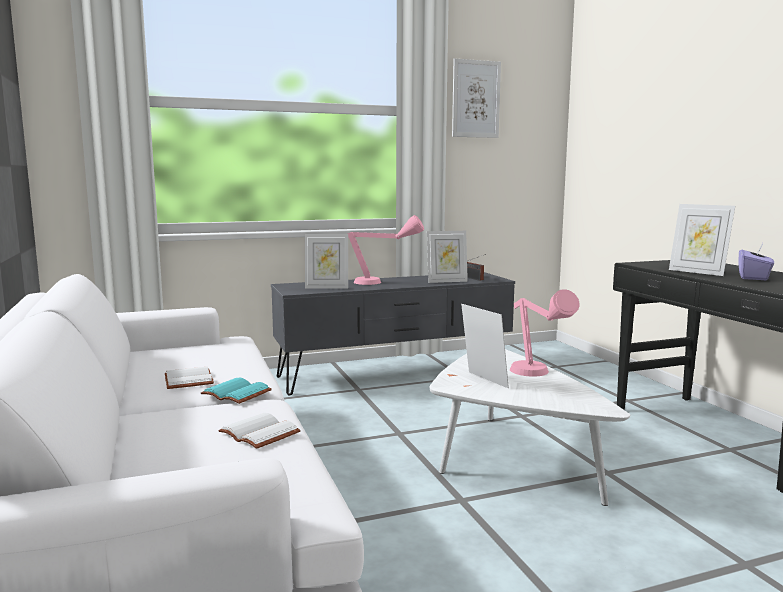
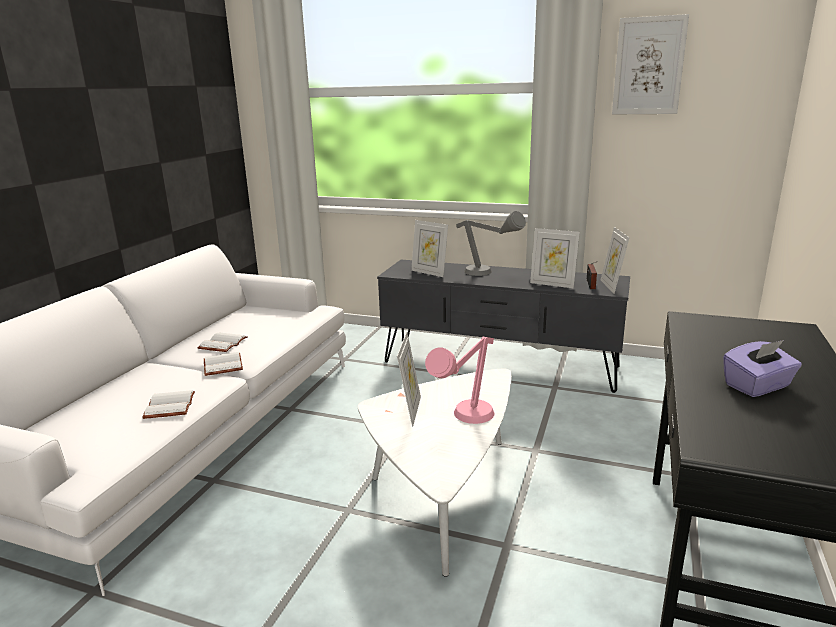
camera: 40 degrees right, 10 degrees up
(234, 393) = (221, 365): turquoise book -> white book
(381, 283) = (487, 274): pink table lamp -> grey table lamp
(697, 272) = (712, 355): picture frame -> picture frame (611, 286)

